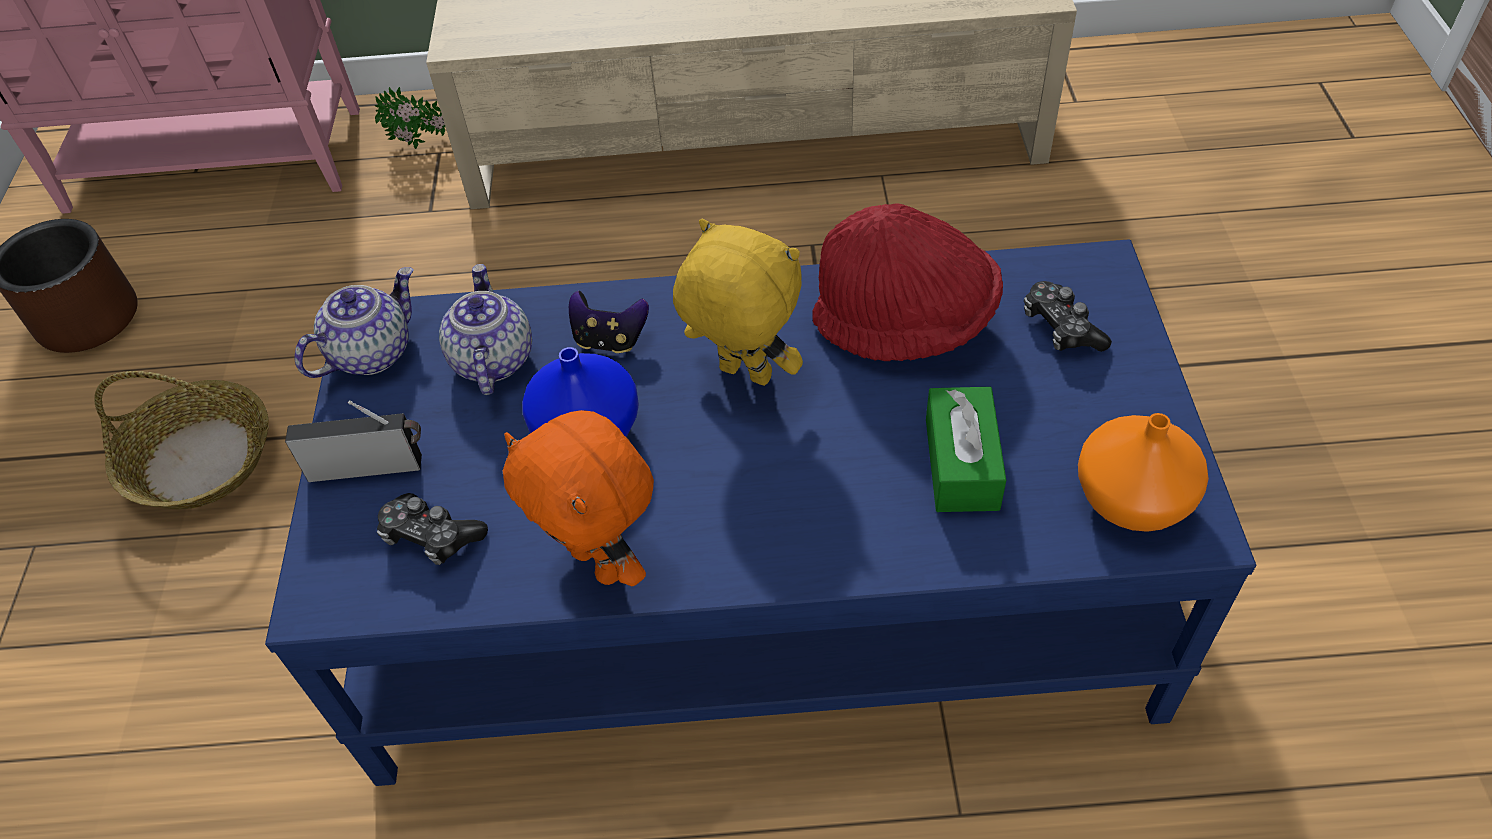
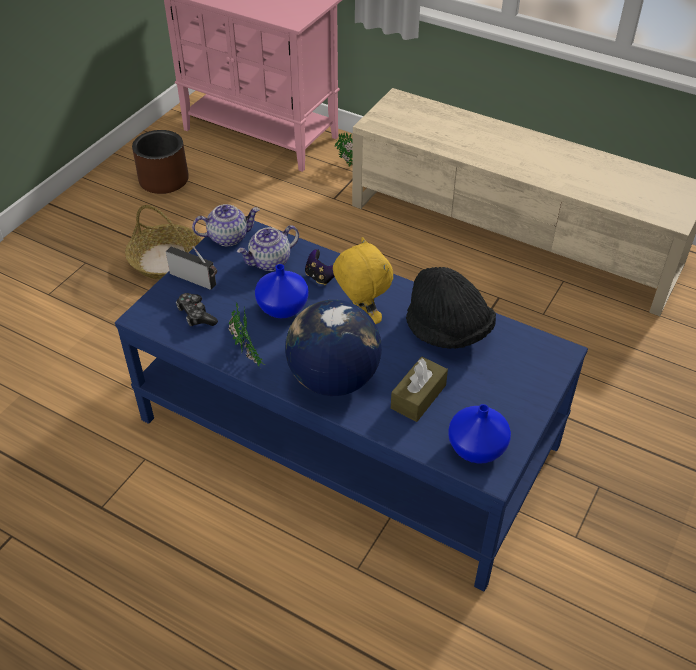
camera: 30 degrees right, 5 degrees down
(491, 360) = (270, 262): teapot -> teapot turned 150 degrees counterclockwise
(602, 562) = (248, 357): orange plush toy -> potted plant
(793, 515) = (333, 379): none -> globe
(905, 323) = (448, 331): red hat -> black hat
(961, 464) = (418, 397): green tissue box -> brown tissue box
(1061, 328) = (515, 367): game controller -> none
(1129, 498) = (476, 447): orange vase -> blue vase

